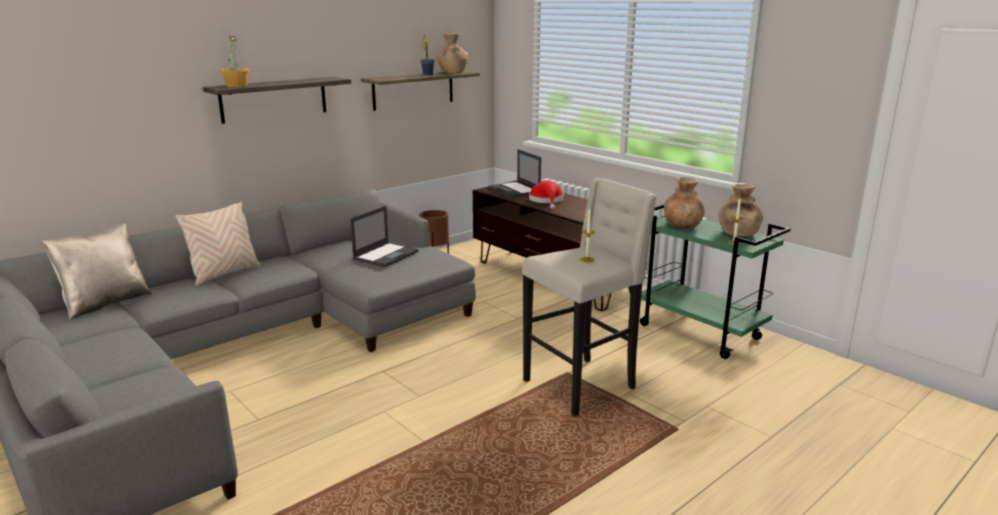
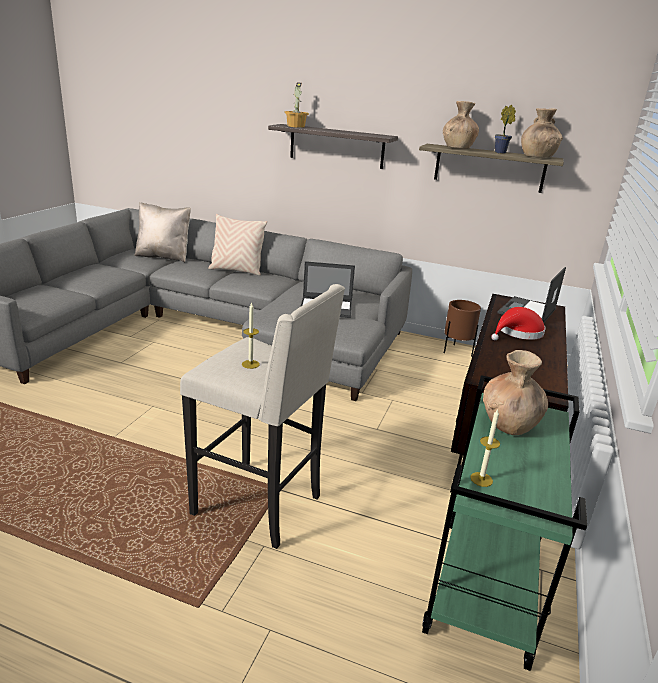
camera: 60 degrees right, 5 degrees up
(738, 233) = (537, 480): brown vase -> brown vase (457, 148)

